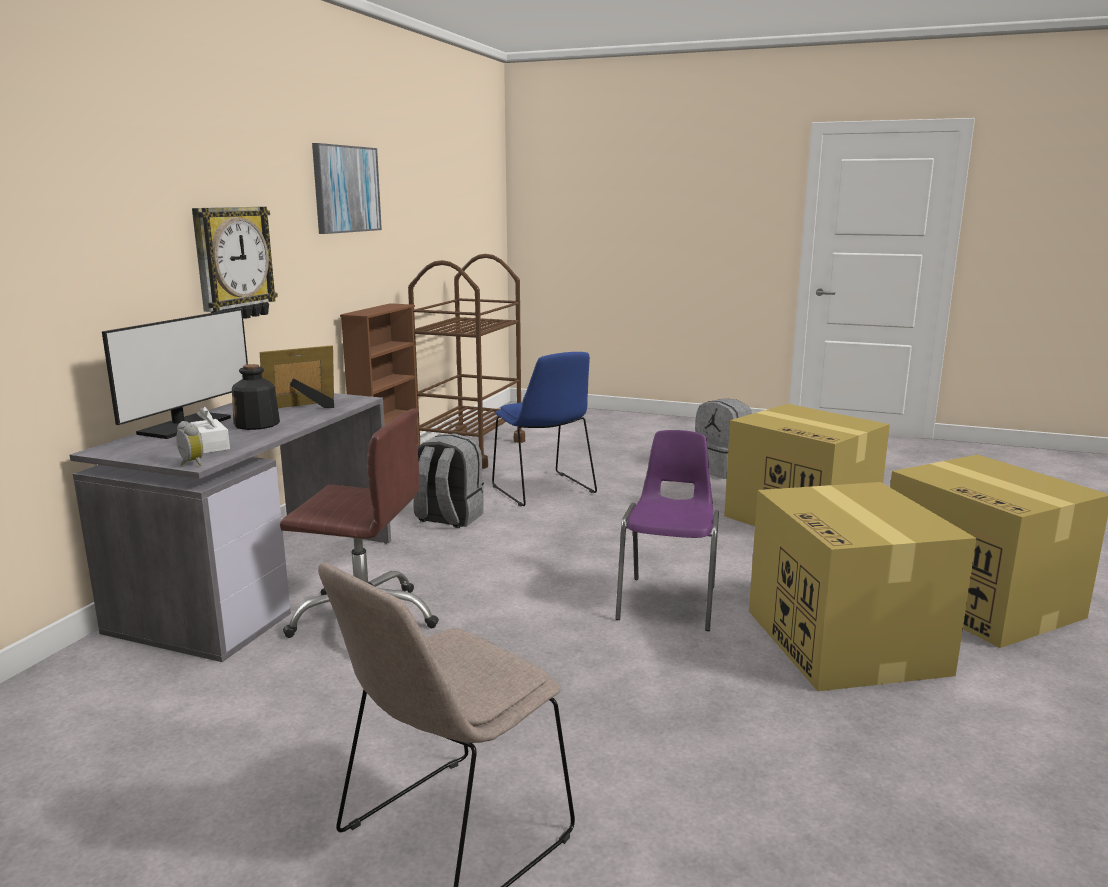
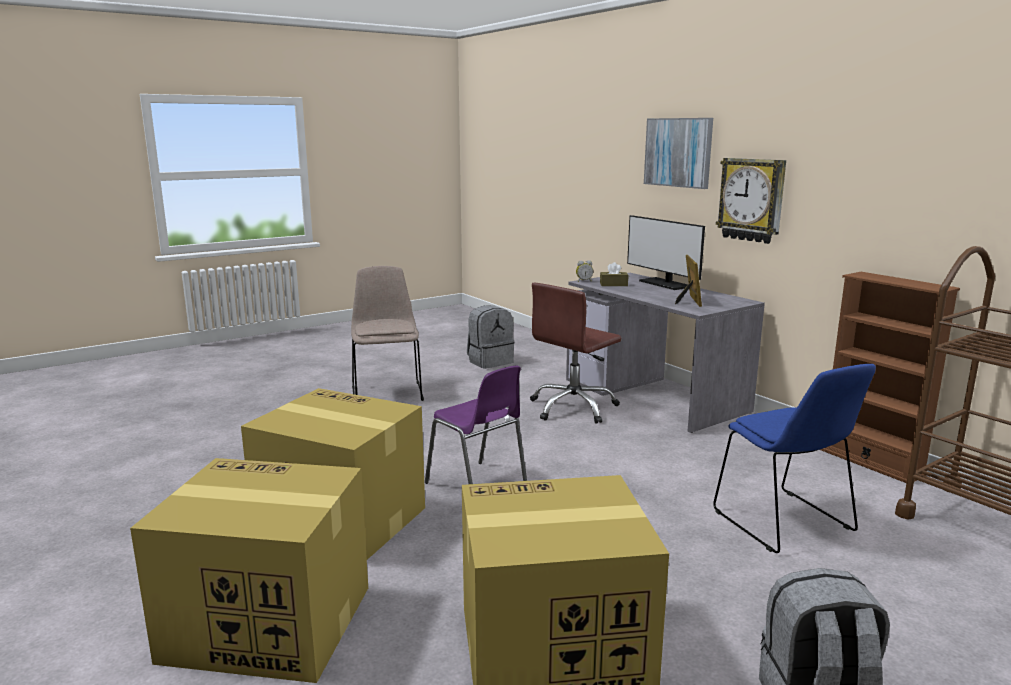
camera: 125 degrees right, 0 degrees up
(211, 445) = (613, 284): white tissue box -> brown tissue box
(257, 424) = (650, 292): bottle -> none
(346, 189) = (913, 148): picture -> picture (678, 152)
(448, 518) = (729, 461): grey backpack -> grey backpack (490, 361)
(544, 491) = (785, 523): blue chair -> blue chair turned 120 degrees counterclockwise

